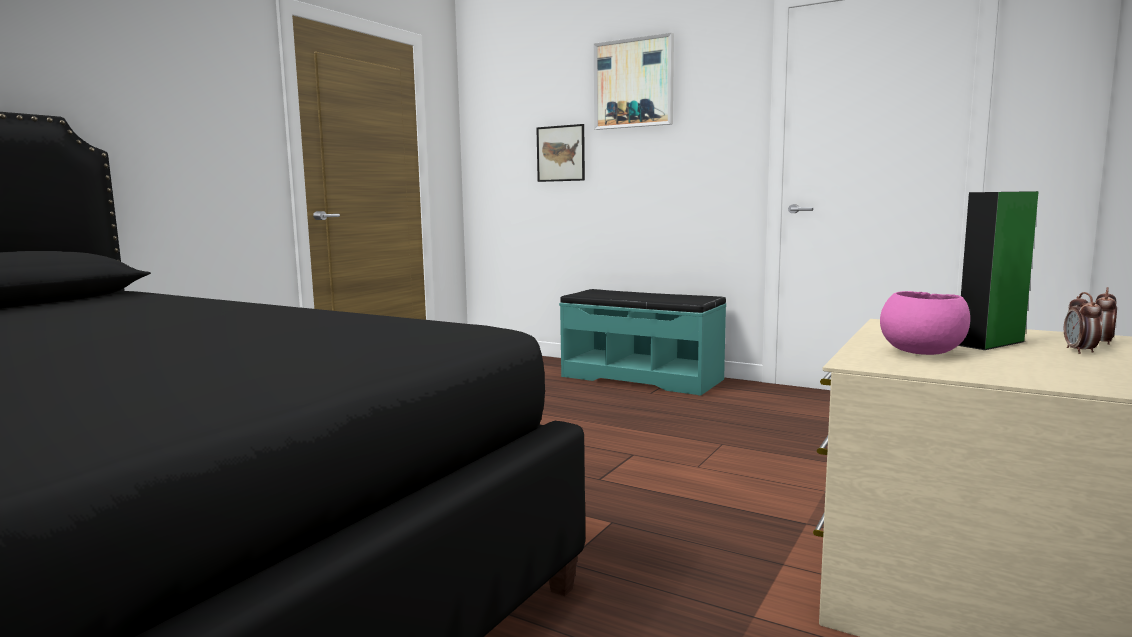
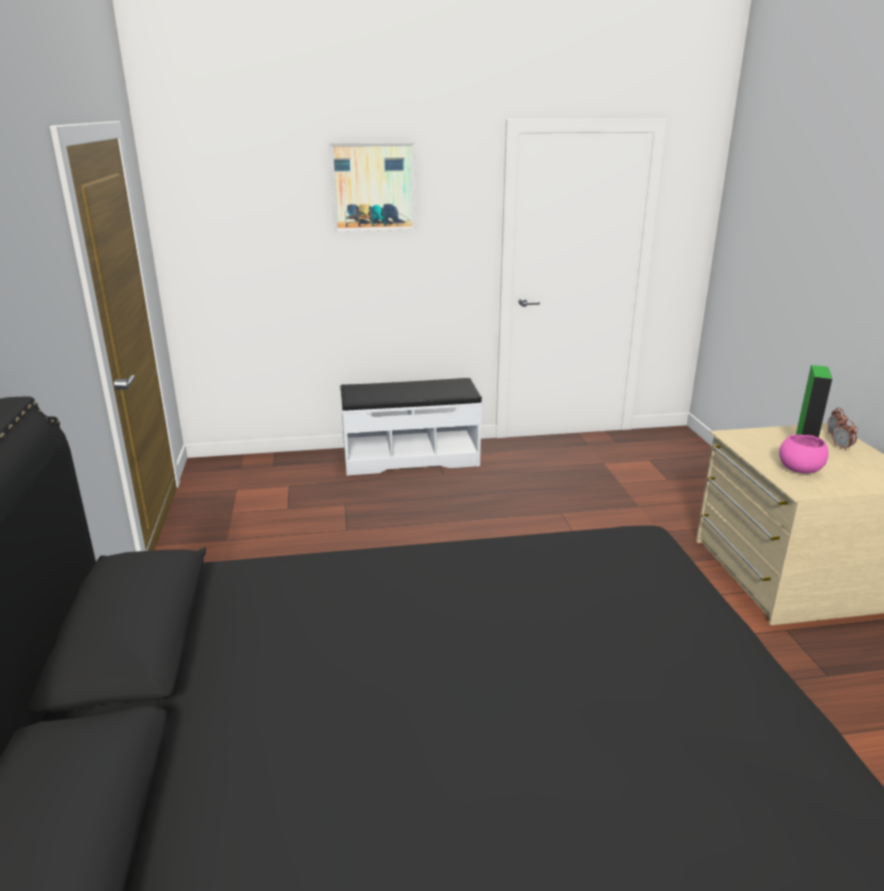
camera: 40 degrees left, 15 degrees up
(561, 153) = (293, 253): picture -> none
(642, 377) = (410, 457): turquoise bench -> white bench

